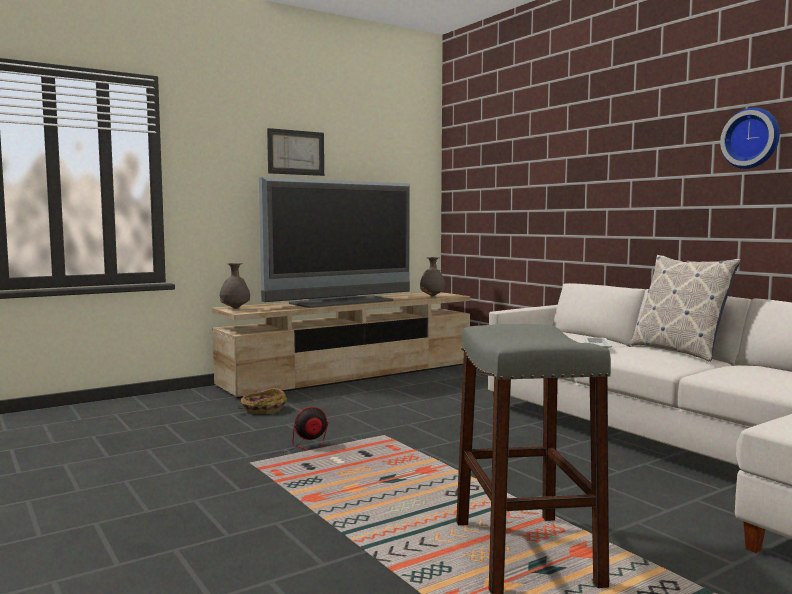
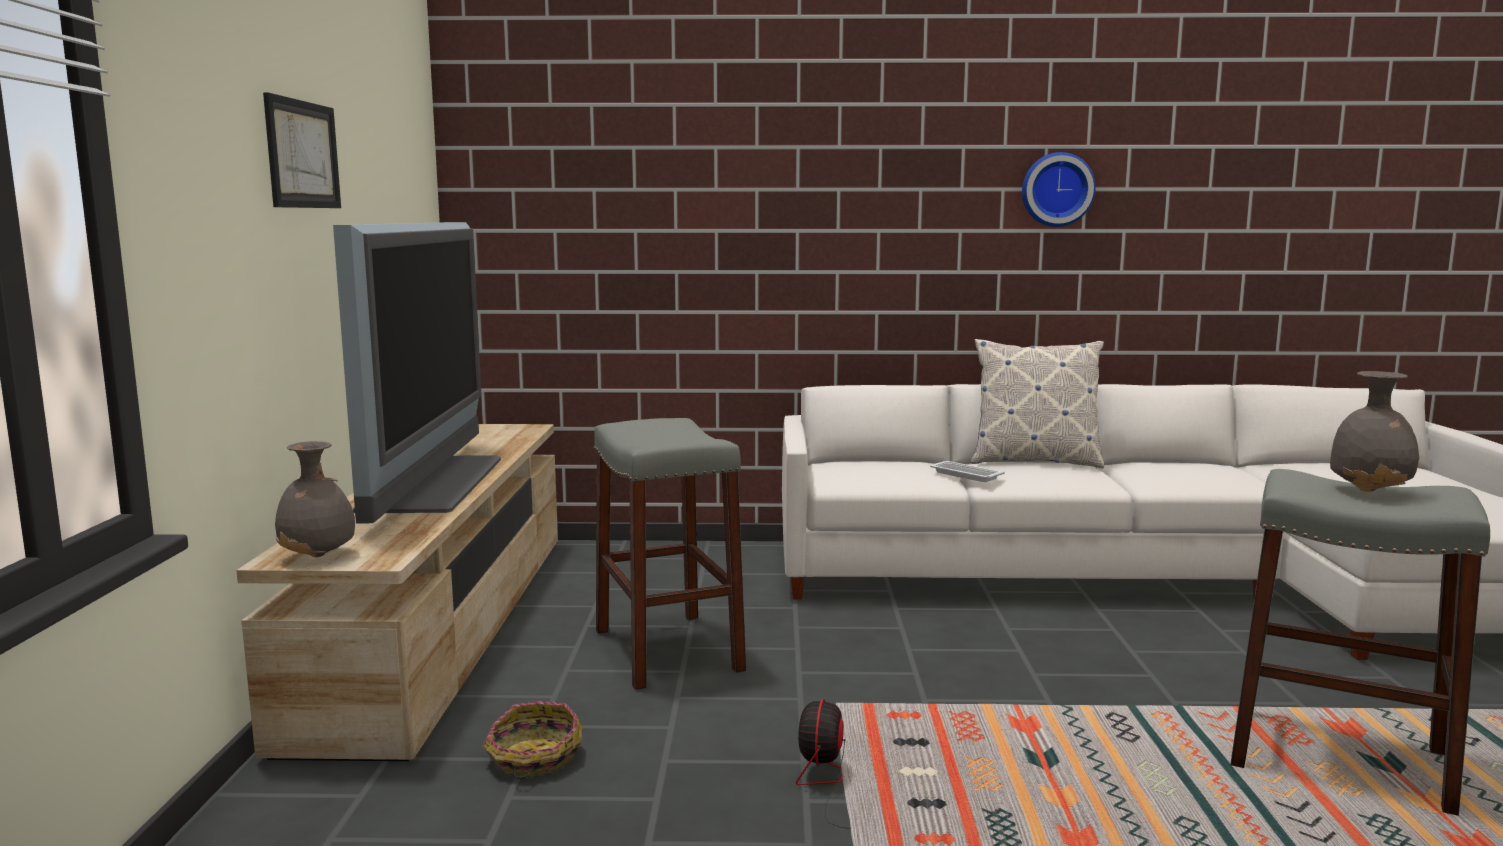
camera: 55 degrees left, 5 degrees up
(389, 402) = (667, 650): none -> grey stool
(432, 296) = (506, 436): grey vase -> grey vase (1371, 491)

